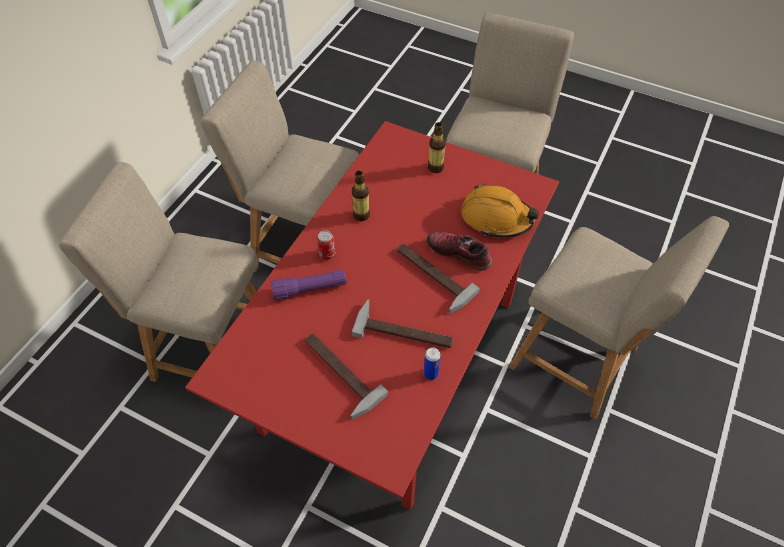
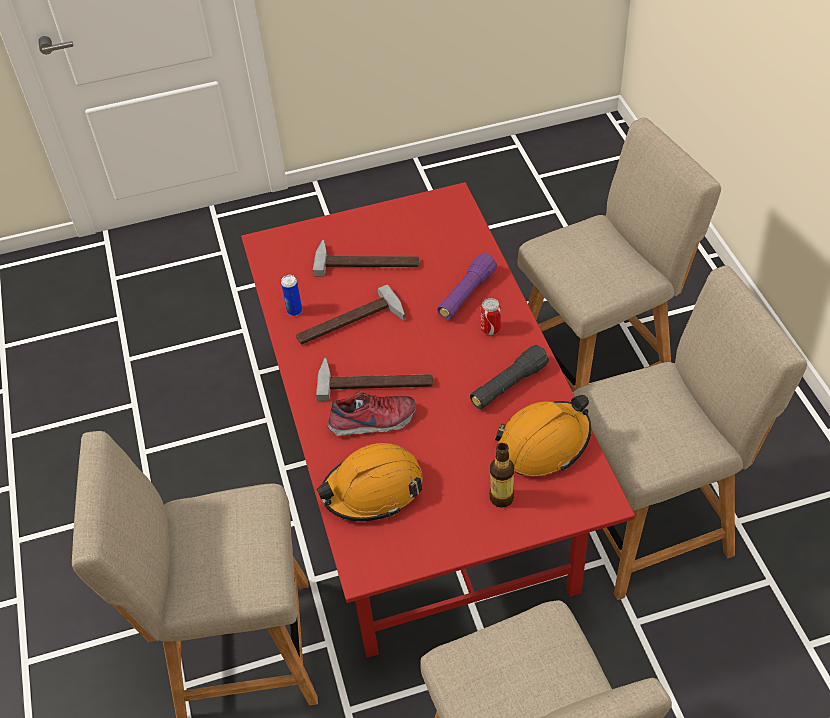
camera: 140 degrees right, 5 degrees down
(361, 215) = (508, 385): bottle -> black flashlight
(383, 175) = (544, 443): none -> orange hard hat

